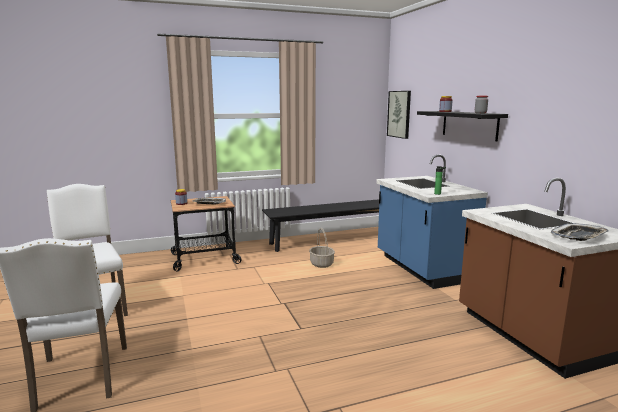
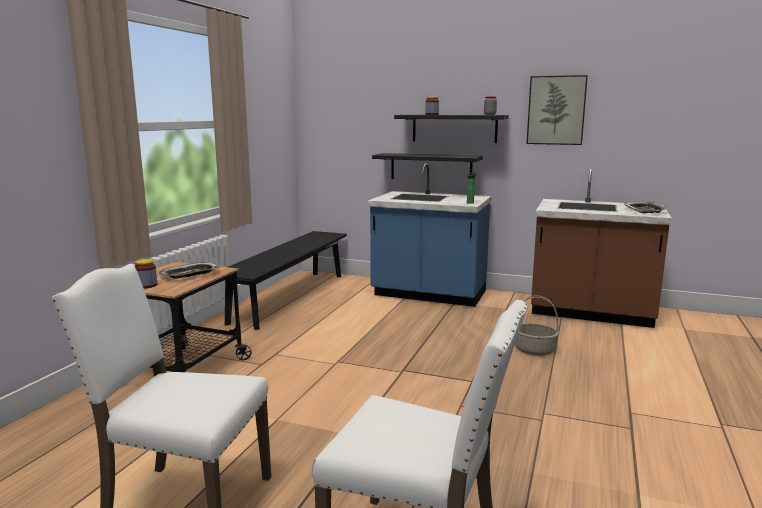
camera: 50 degrees left, 0 degrees up
(322, 264) = (340, 322): basket -> basket (535, 350)
(399, 114) = (325, 120): picture -> picture (556, 110)
(452, 158) = (431, 167): none -> black shelf

